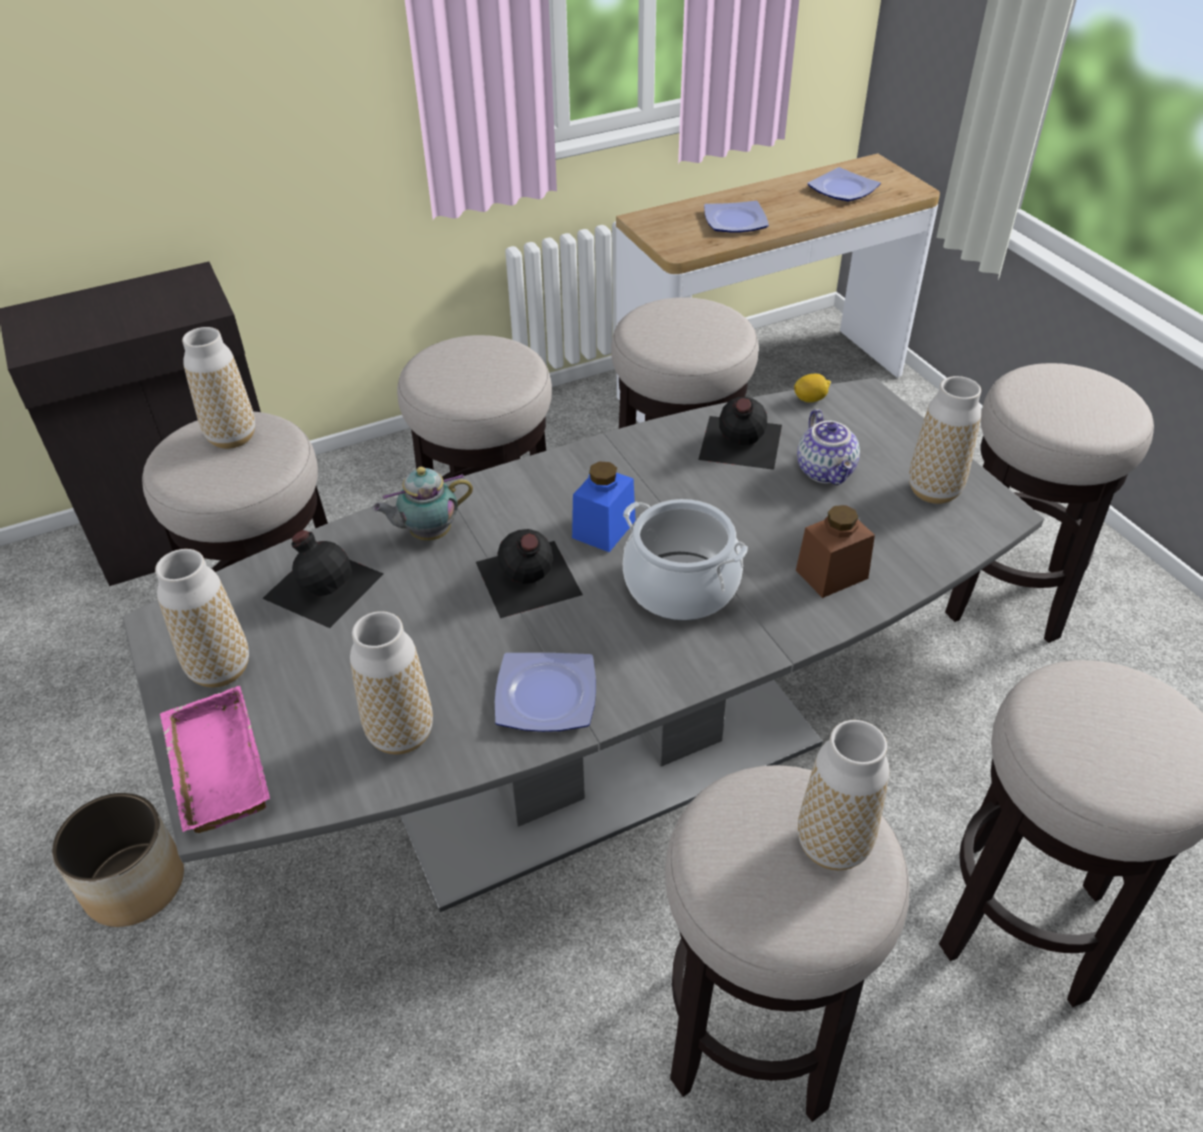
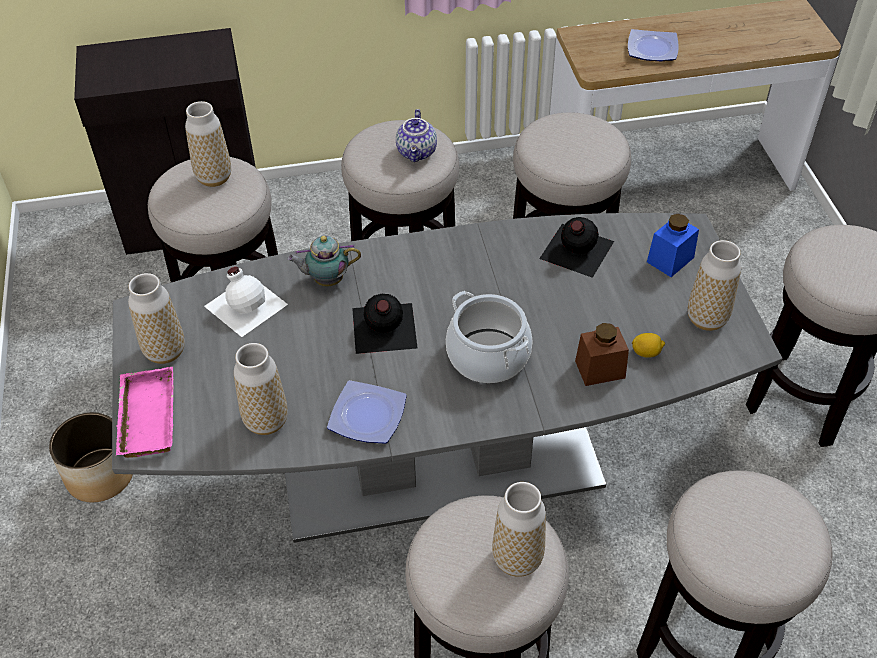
camera: 15 degrees right, 5 degrees up
(323, 584) = (246, 304): black bottle -> white bottle
(604, 529) = (450, 301): blue jar -> blue jar (670, 260)
(810, 399) = (645, 223): lemon -> lemon (646, 352)
(827, 471) = (632, 287): teapot -> teapot (417, 152)
(844, 190) = (758, 31): plate -> none

